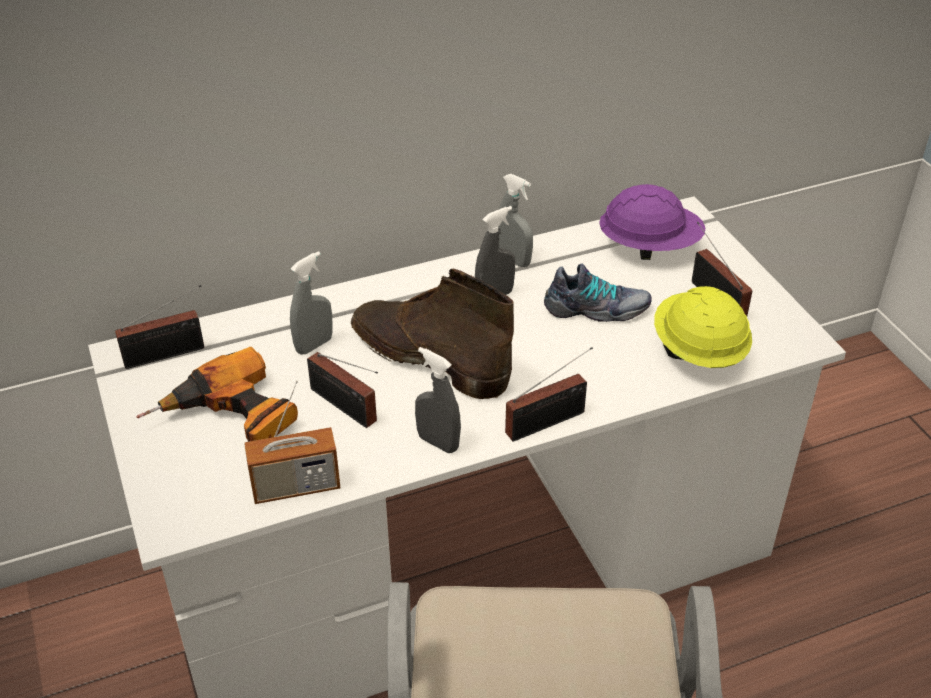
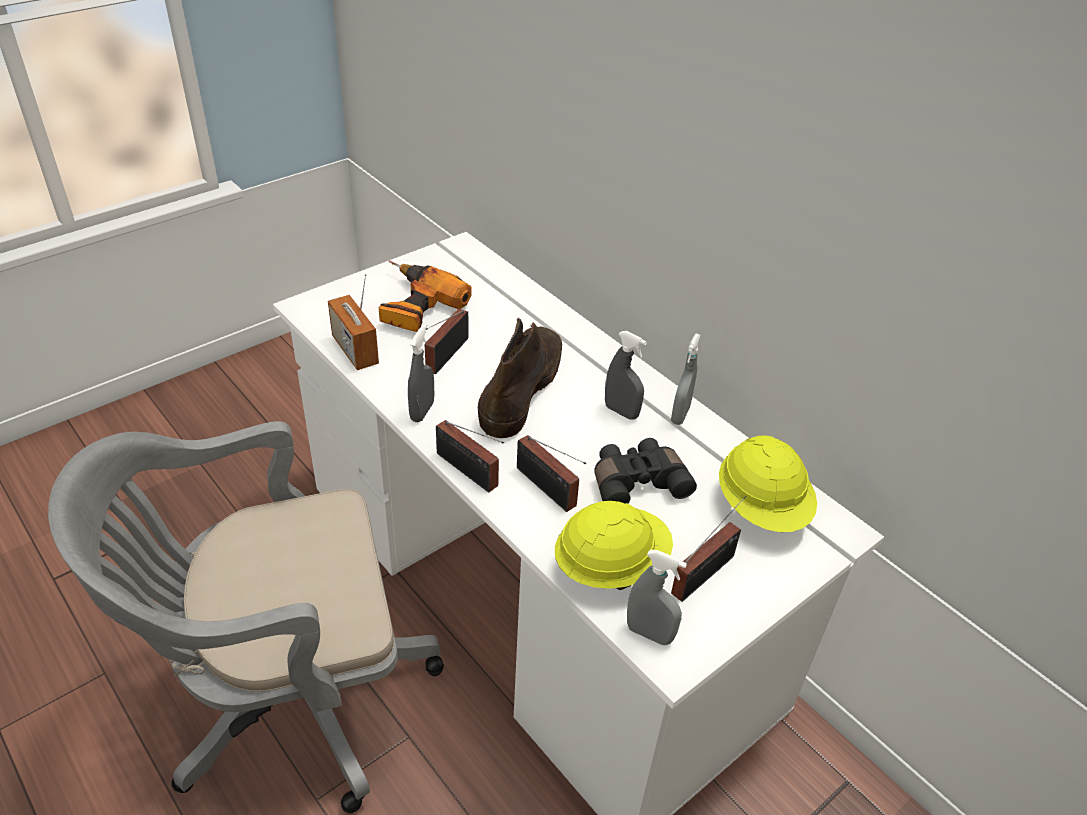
camera: 70 degrees right, 0 degrees up
(169, 354) = (470, 264): radio -> radio (548, 490)
(314, 345) = (509, 326): grey spray bottle -> grey spray bottle (649, 633)
(596, 310) = (637, 482): shoe -> black binoculars
(649, 247) = (761, 508): purple hard hat -> yellow hard hat

